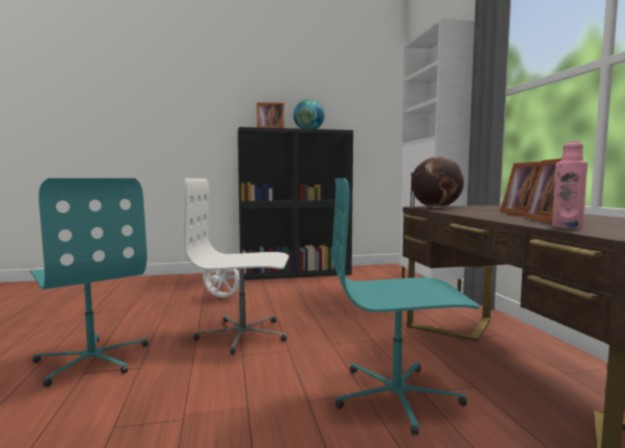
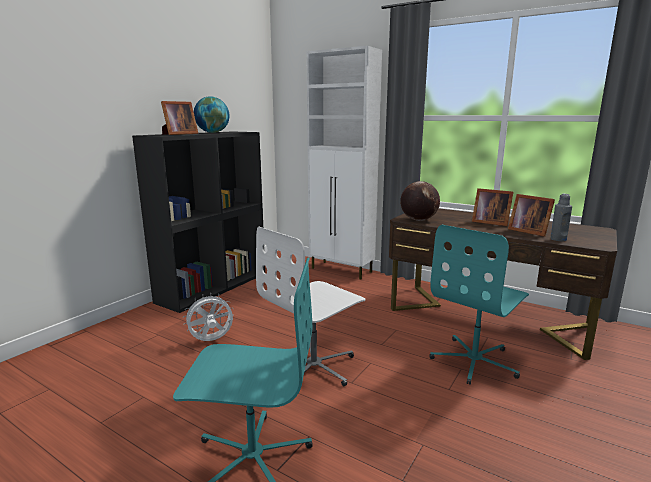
camera: 45 degrees left, 10 degrees up
(567, 227) = (558, 239): pink bottle -> grey bottle

